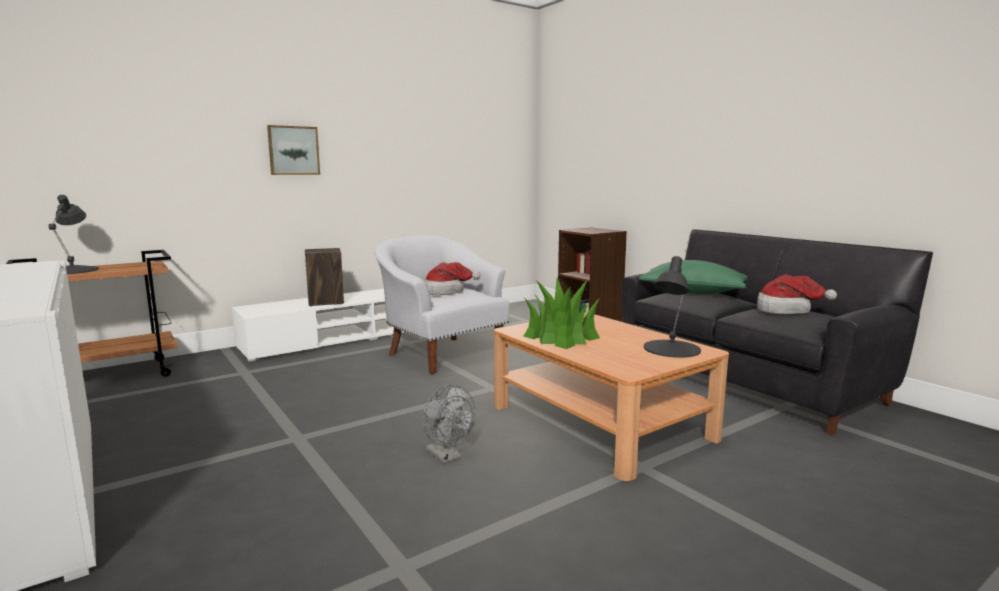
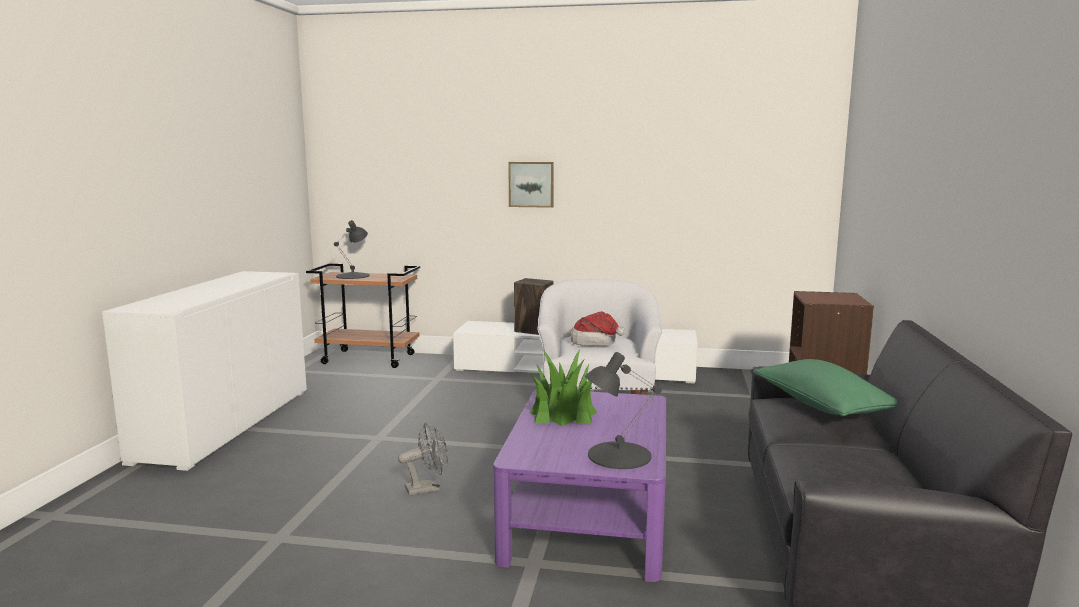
camera: 45 degrees right, 0 degrees up
(447, 456) = (427, 488): grey fan -> grey fan turned 120 degrees counterclockwise
(600, 422) = (588, 515): brown coffee table -> purple coffee table
(787, 310) = (857, 460): hat -> none

